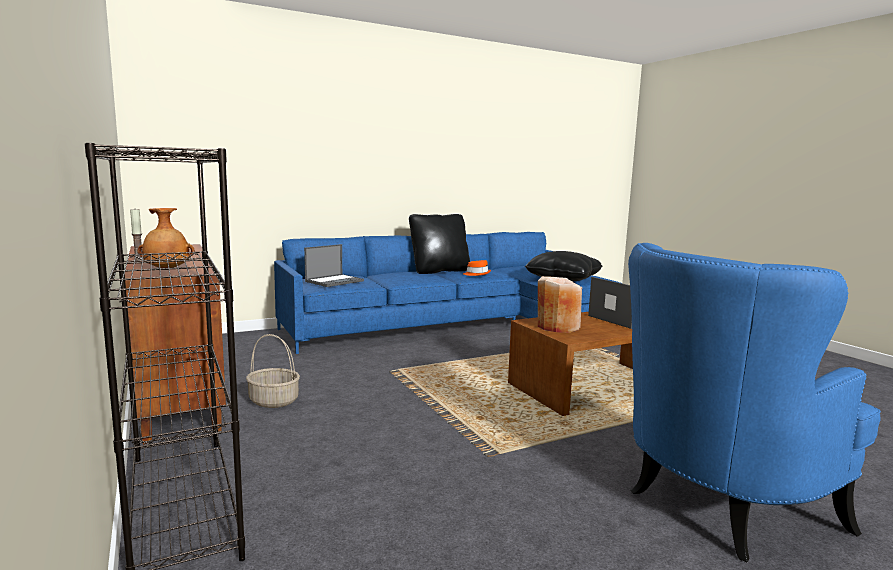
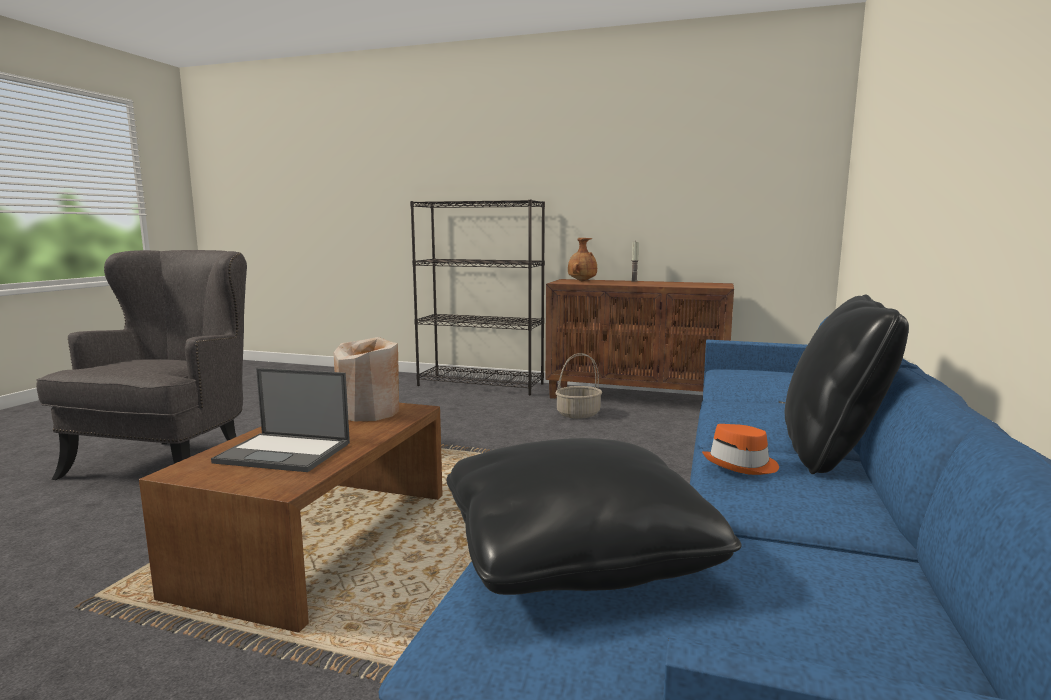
camera: 135 degrees right, 0 degrees up
(335, 281) = (754, 376): laptop -> none
(717, 507) = (172, 461): blue armchair -> grey armchair

